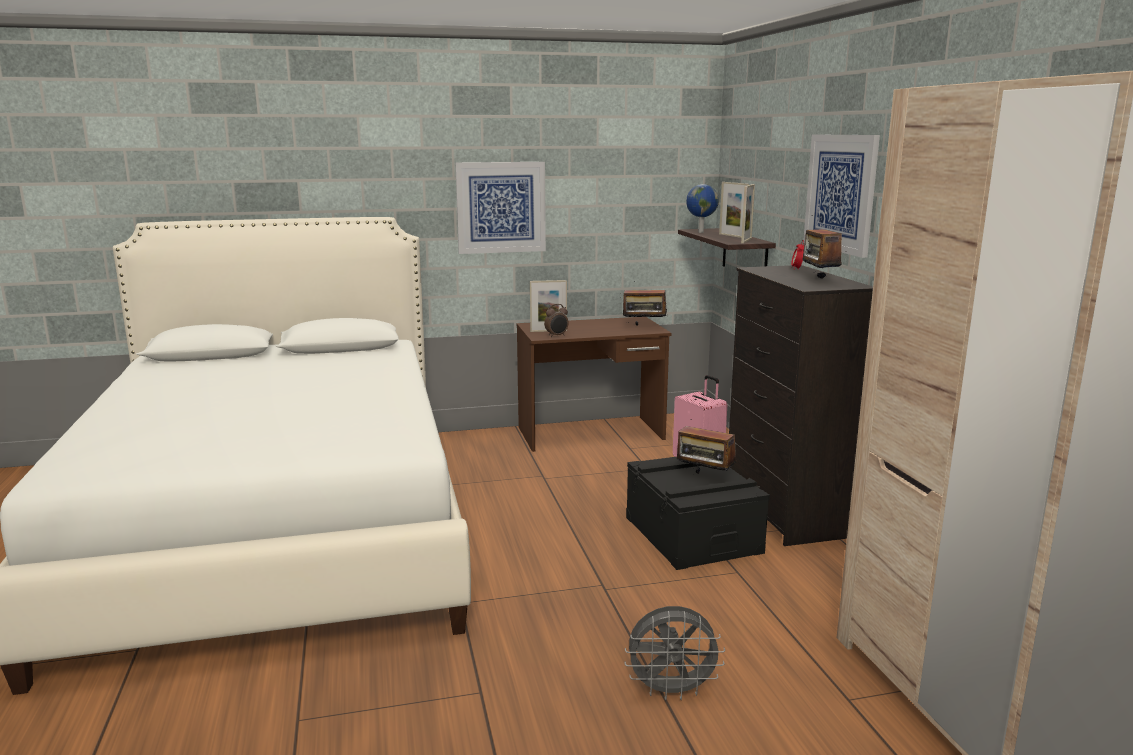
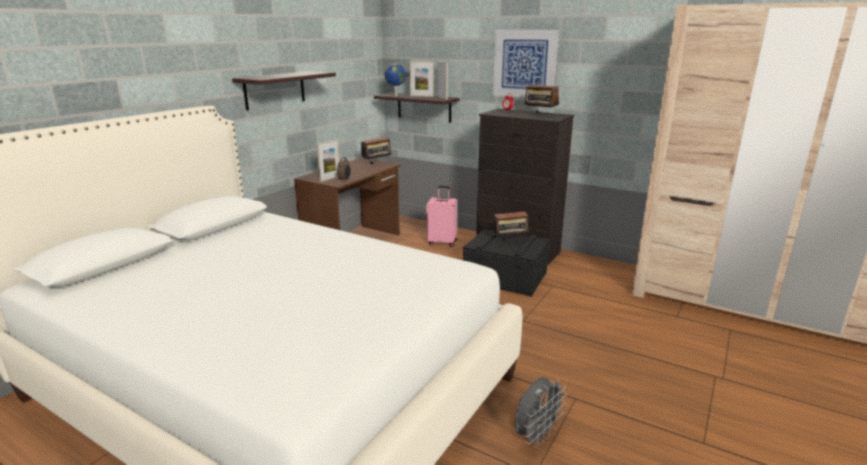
camera: 45 degrees left, 5 degrees up
(501, 207) = (275, 90): picture -> shelf
(671, 691) = (631, 348): grey fan -> grey fan (536, 436)

